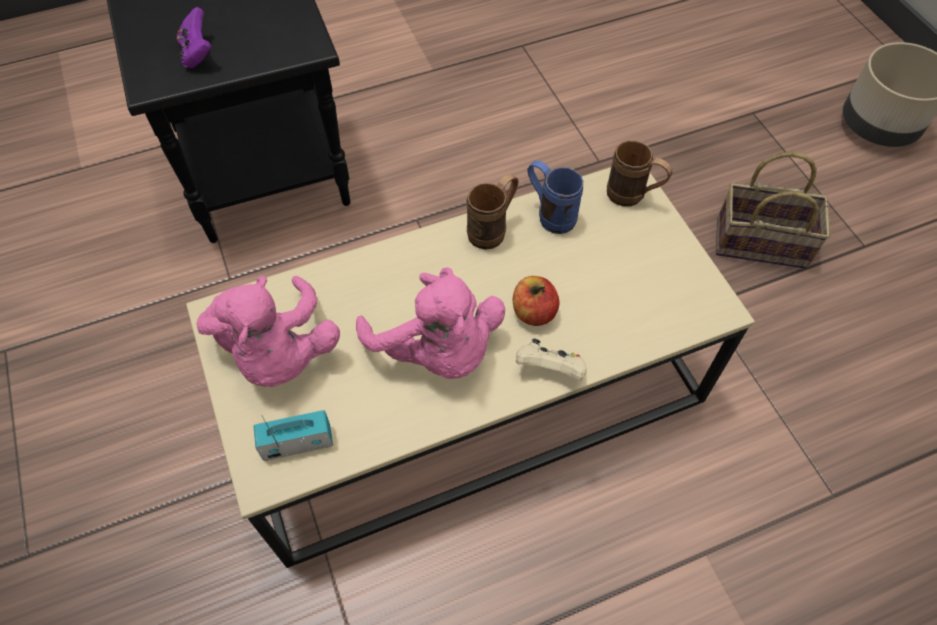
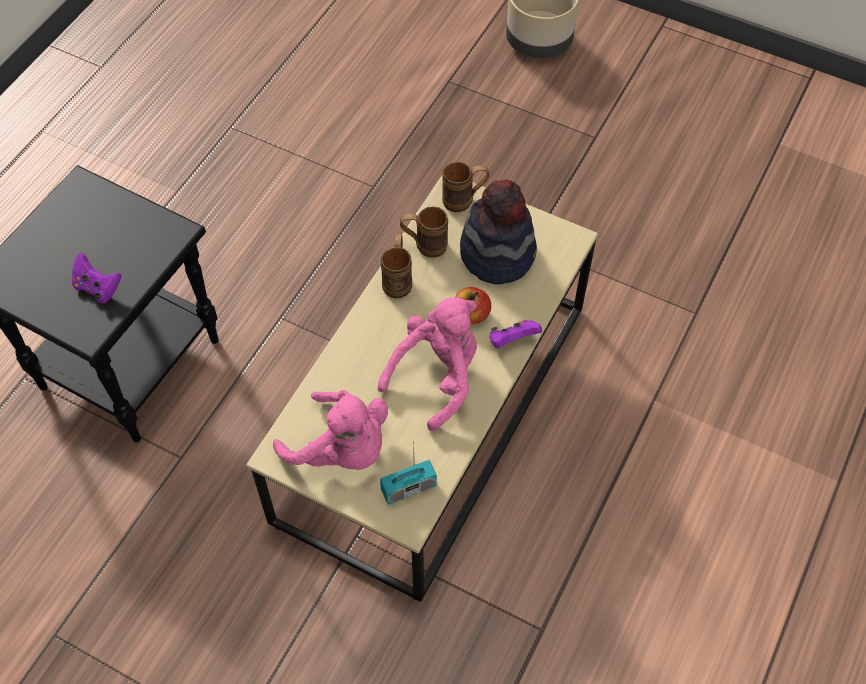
camera: 40 degrees left, 0 degrees up
(297, 443) = (409, 488): radio -> radio turned 150 degrees counterclockwise
(438, 350) = (437, 376): pink plush toy -> pink plush toy turned 60 degrees counterclockwise
(550, 214) = (424, 246): blue mug -> brown mug
(550, 369) = (512, 341): beige game controller -> purple game controller
(619, 269) = (498, 253): none -> hat
(763, 242) = (532, 176): basket -> none

